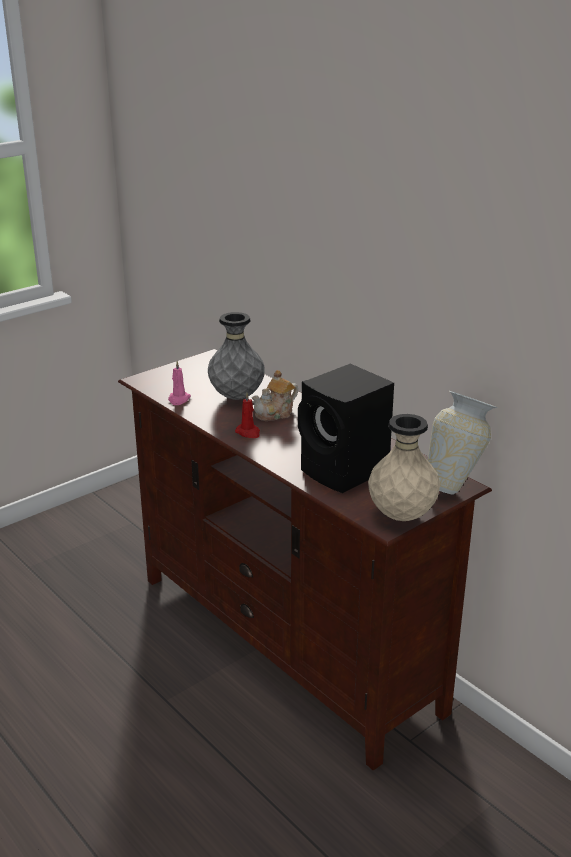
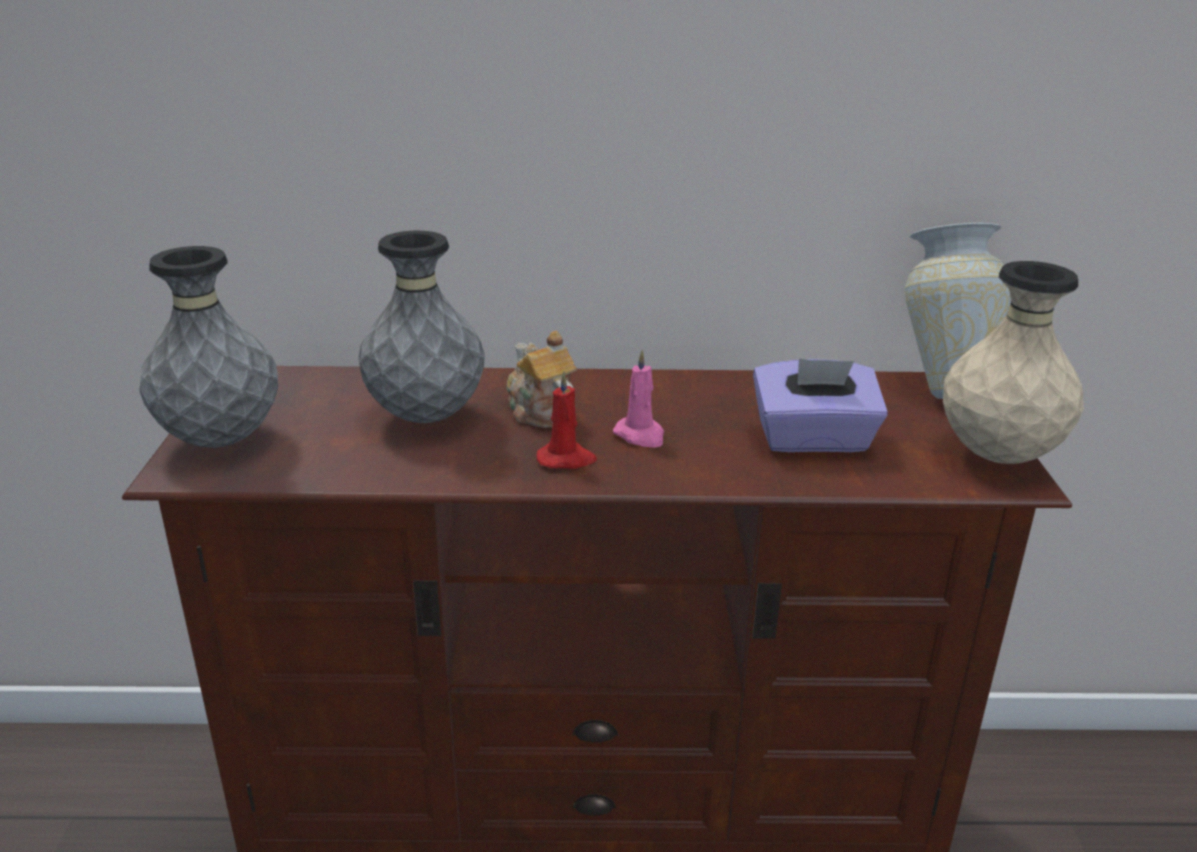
camera: 50 degrees left, 0 degrees up
(167, 375) = (221, 440): none -> grey vase
(179, 399) = (332, 468): pink candle -> pink candle (640, 436)
(276, 413) = (540, 411): teapot -> teapot turned 150 degrees clockwise
(346, 472) = (813, 440): black speaker -> purple tissue box

